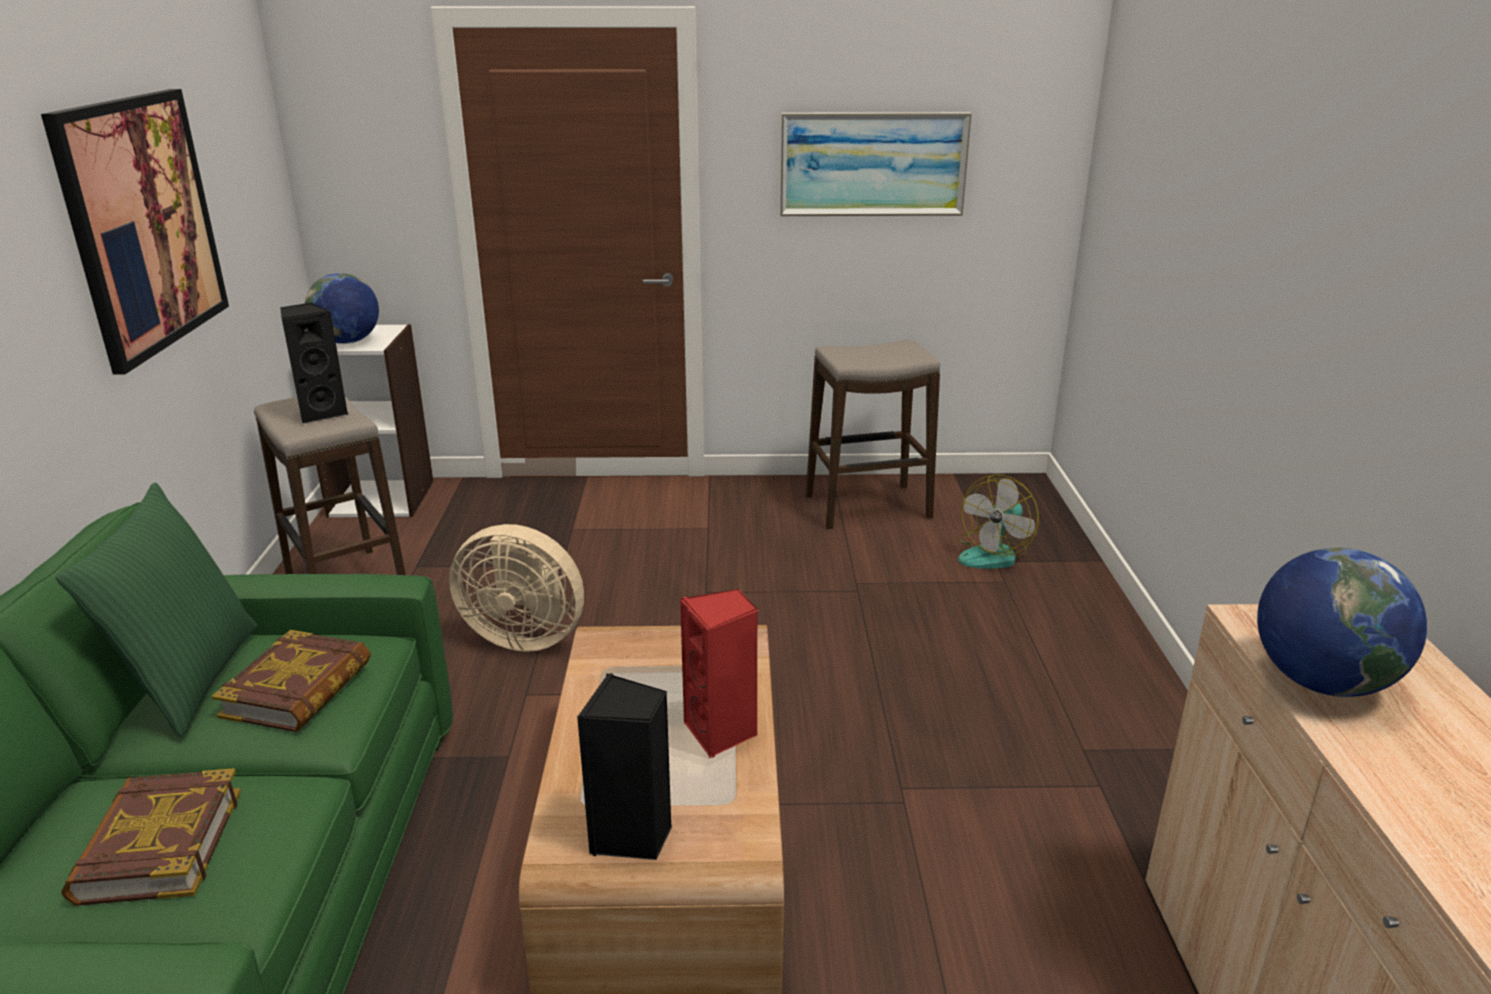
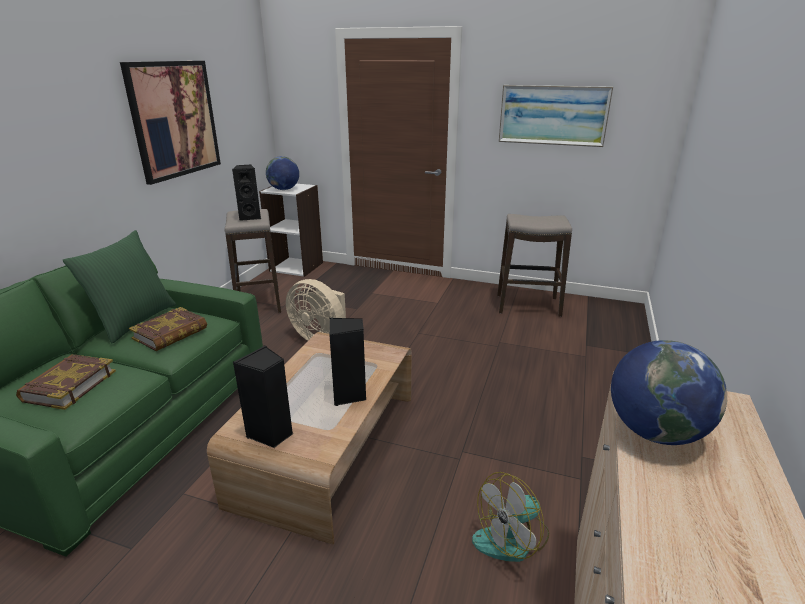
camera: 20 degrees right, 0 degrees up
(722, 733) = (349, 395): red speaker -> black speaker
(994, 554) = (587, 341): fan -> fan (512, 538)

